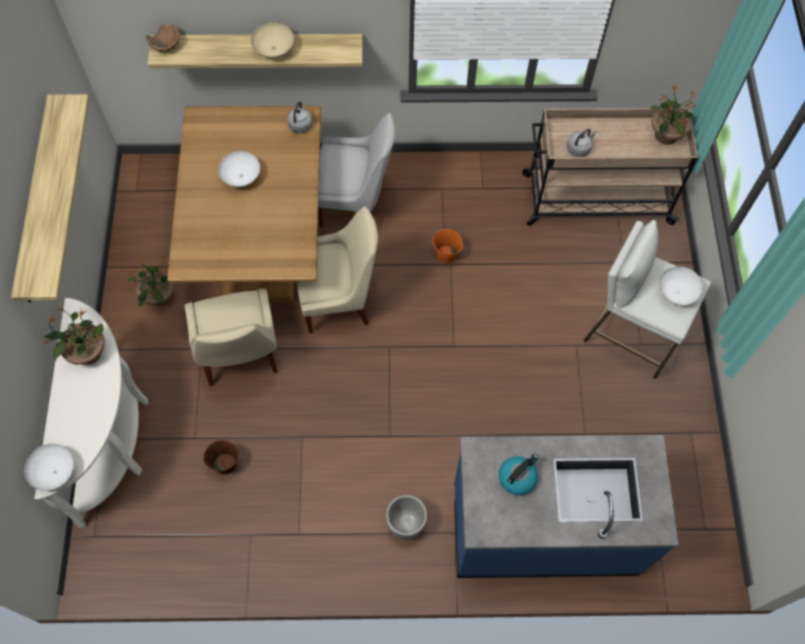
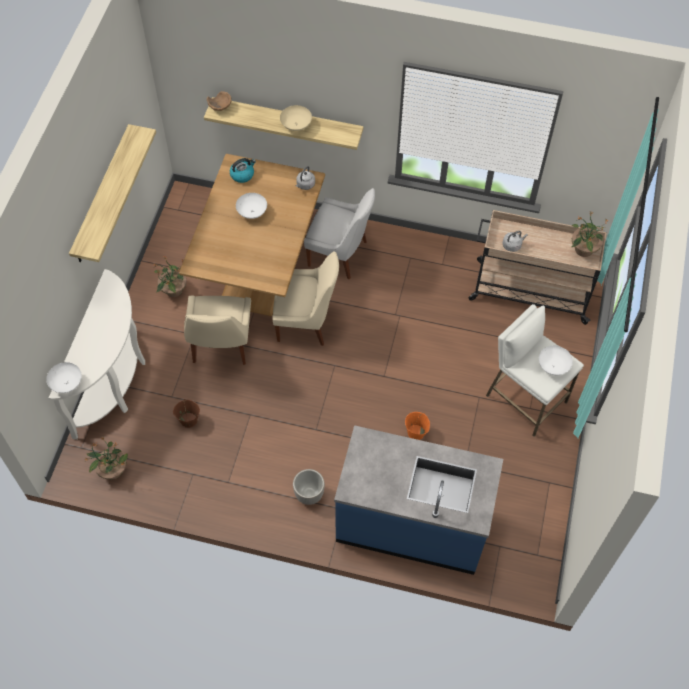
camera: 15 degrees right, 5 degrees down
(87, 352) = (110, 309): potted plant -> potted plant (112, 470)
(446, 254) = (399, 308): orange bucket -> orange bucket (416, 432)
(517, 477) = (386, 462): kettle -> kettle (242, 174)

